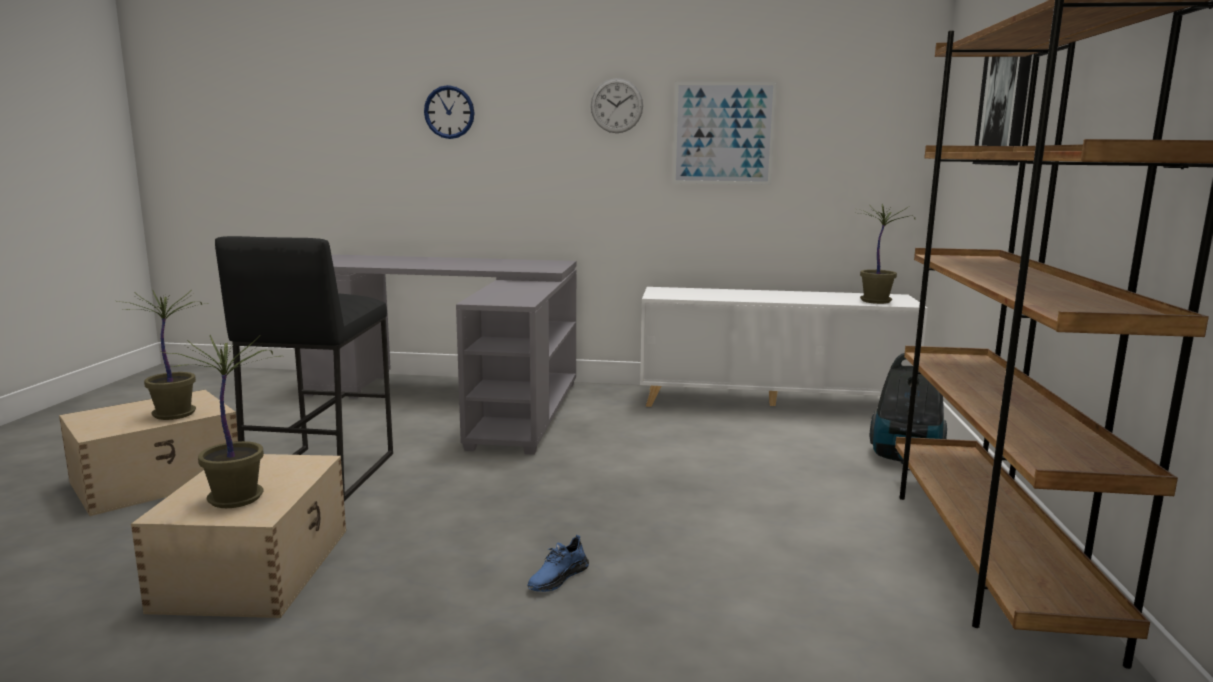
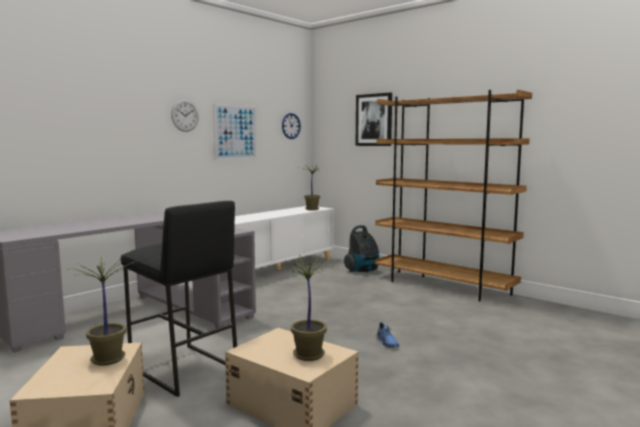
camera: 55 degrees left, 5 degrees down
(449, 112) = (79, 116): wall clock -> wall clock (291, 126)

